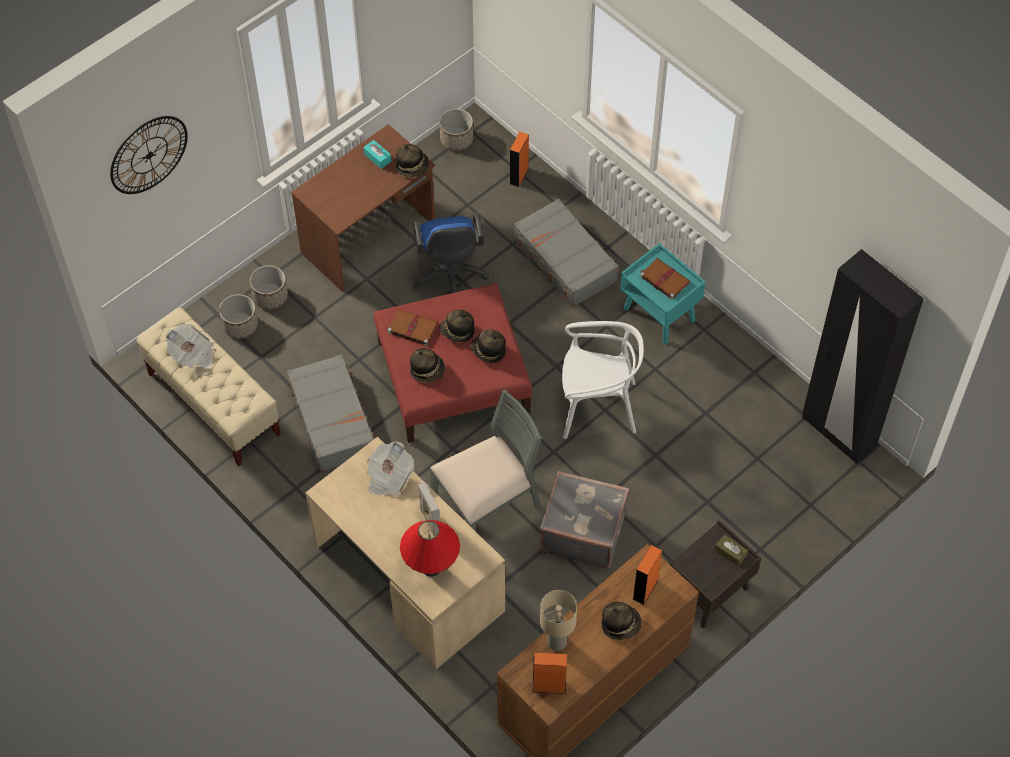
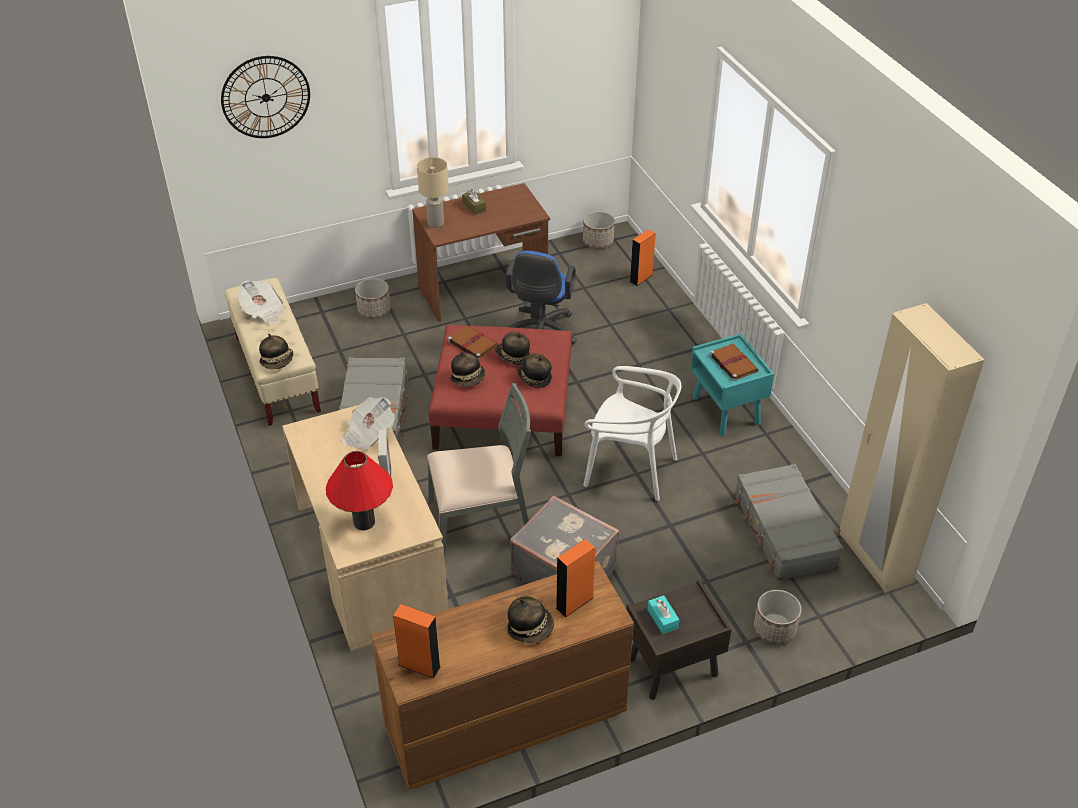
camera: 20 degrees right, 15 degrees down
(240, 325) = (336, 324): planter -> planter (774, 629)
(377, 158) = (501, 202): turquoise tissue box -> turquoise tissue box (662, 619)
(413, 167) = (529, 215): hat -> hat (278, 361)
(557, 641) = (452, 624): beige table lamp -> beige table lamp (436, 223)
(564, 261) = (653, 348): grey suitcase -> grey suitcase (784, 531)
(730, 553) = (699, 615): brown tissue box -> brown tissue box (474, 207)
(838, 433) = (874, 558): black wardrobe -> beige wardrobe

